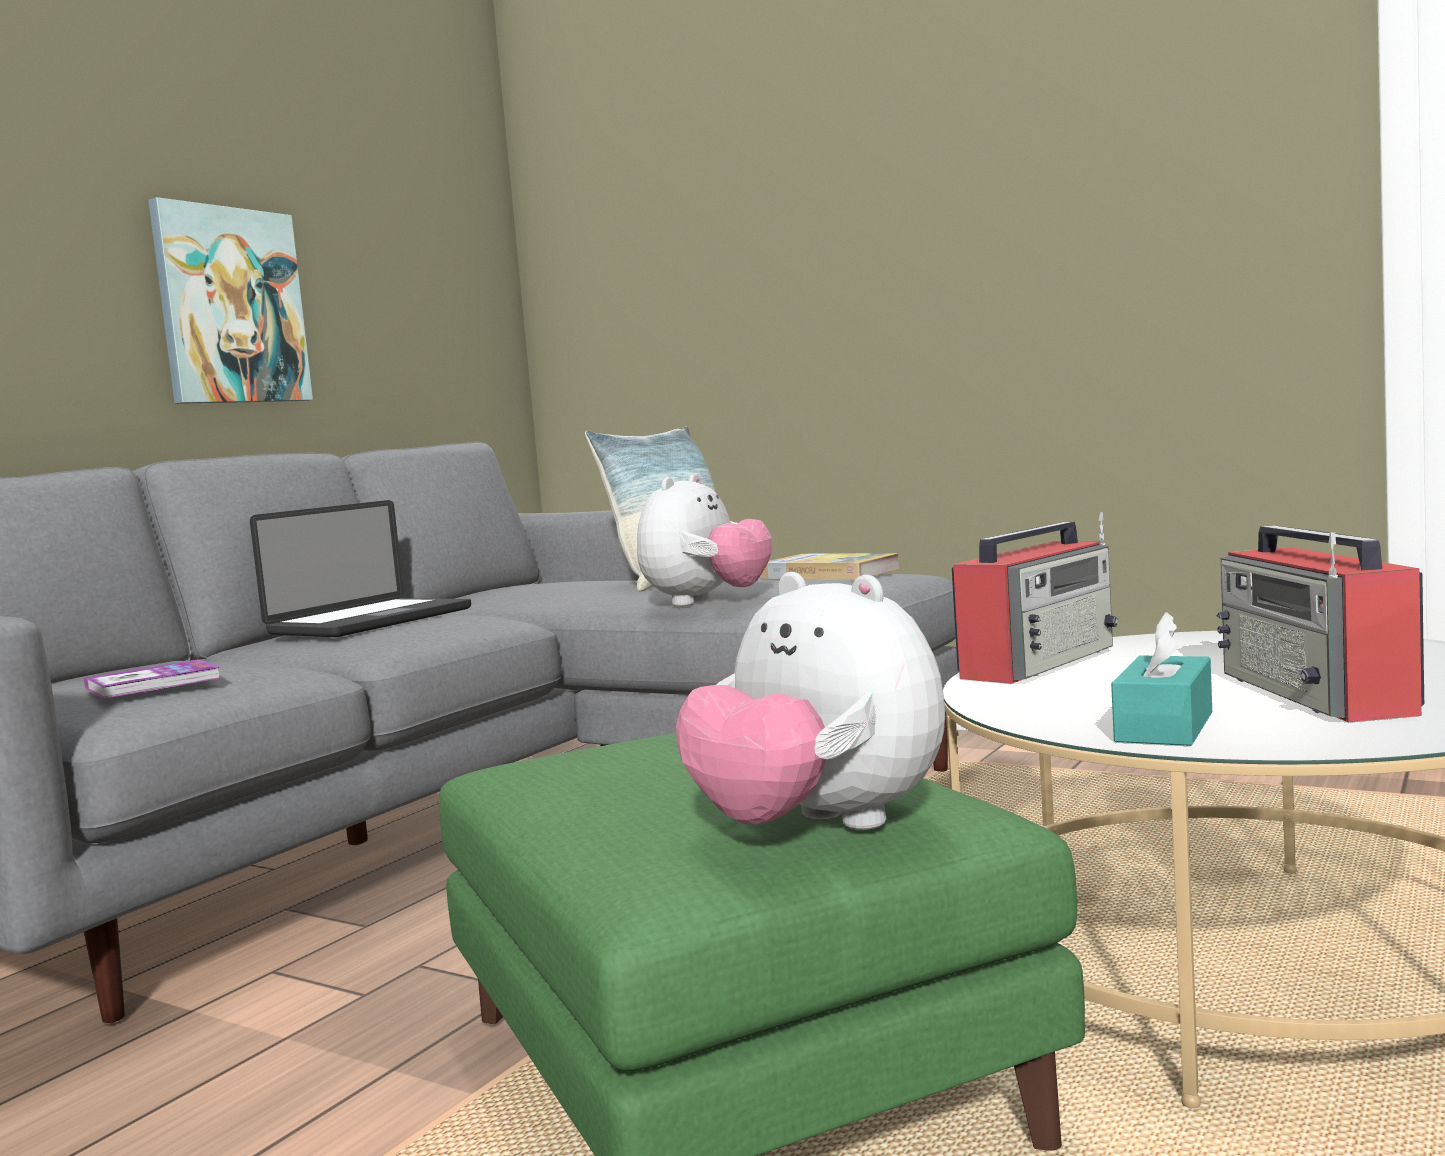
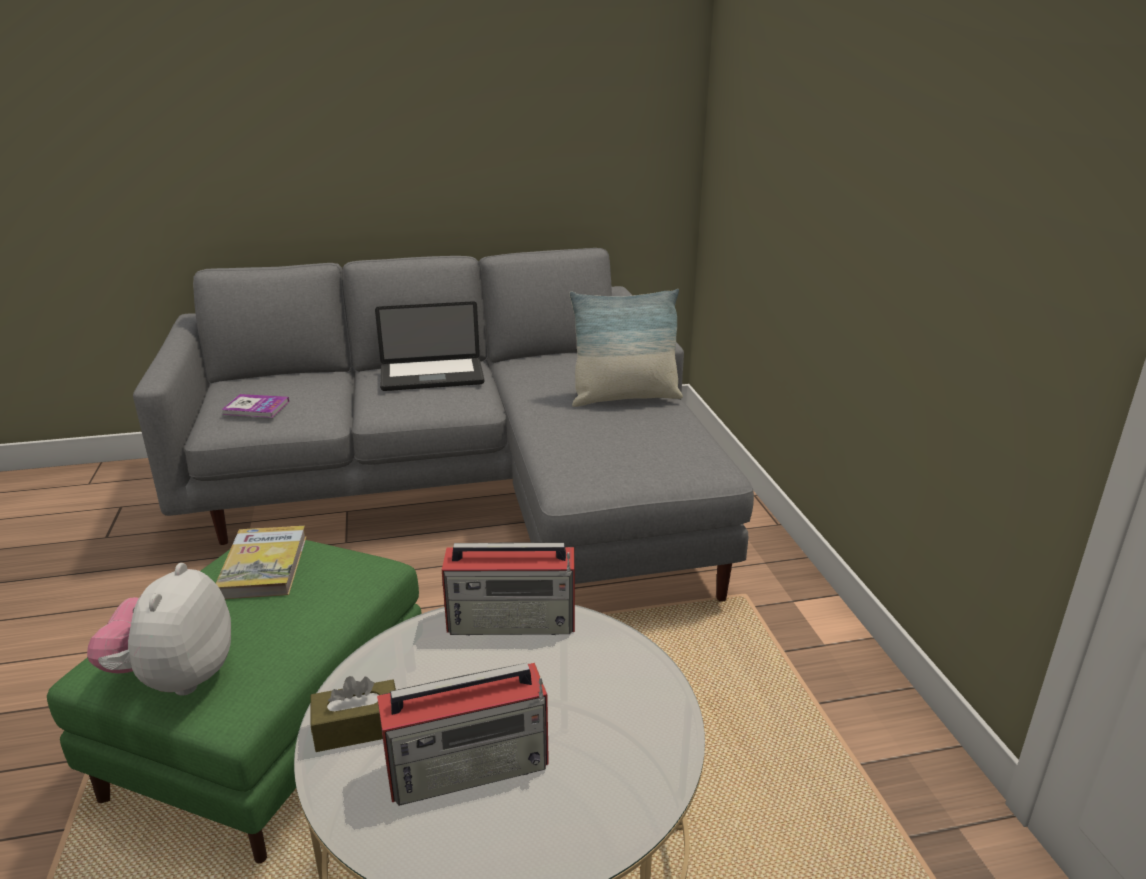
camera: 45 degrees right, 20 degrees up
(231, 306) = (447, 150): picture -> none
(706, 602) = (558, 443): plush toy -> none
(829, 574) = (681, 442): book -> book (264, 566)
(1164, 727) = (357, 728): turquoise tissue box -> brown tissue box
(1317, 694) = (470, 766): radio -> radio turned 150 degrees counterclockwise

